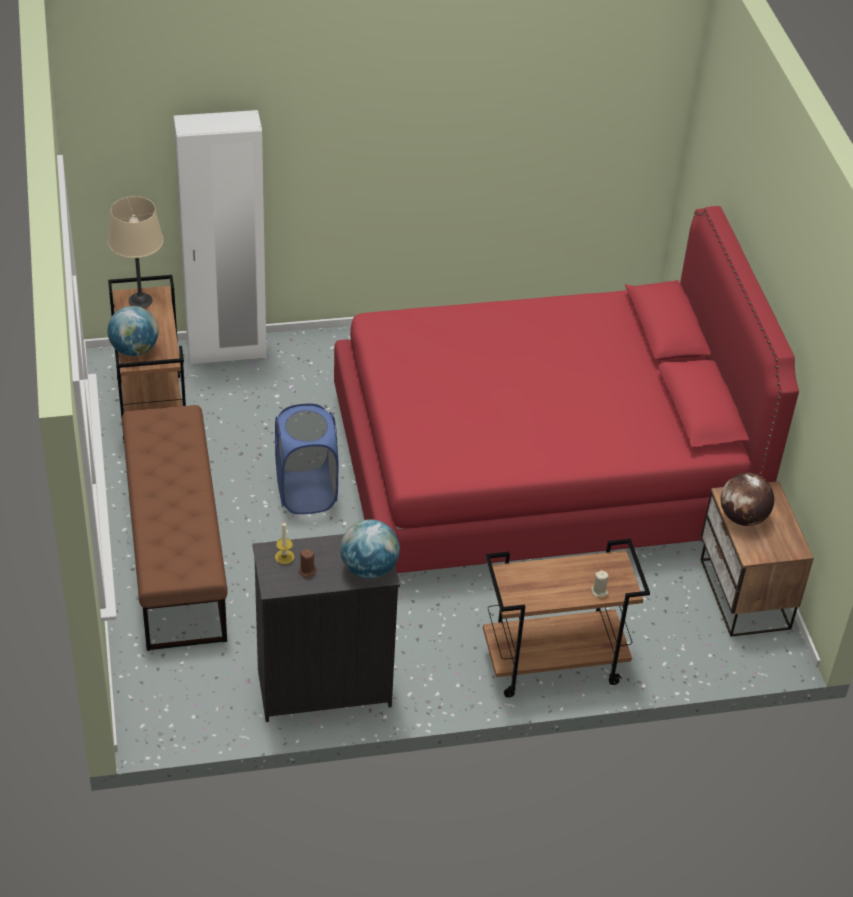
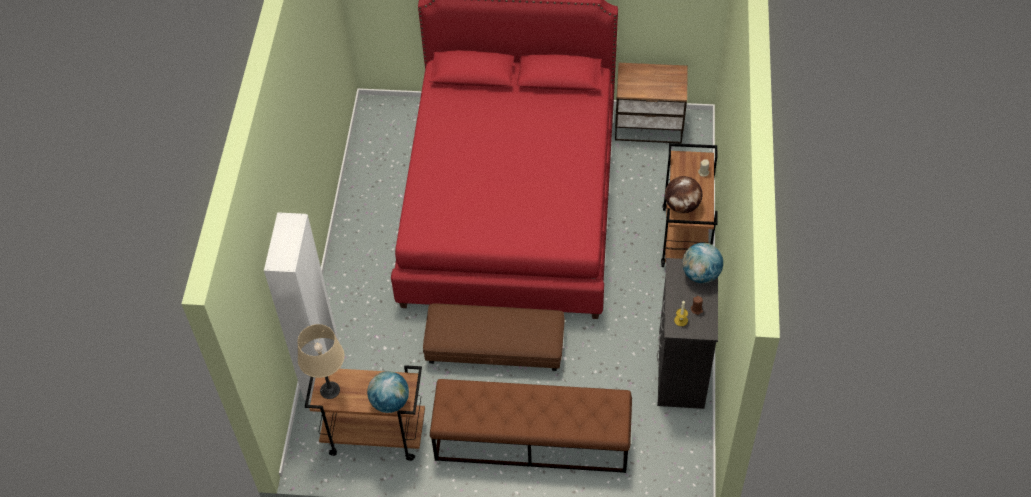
camera: 70 degrees left, 10 degrees up
(306, 493) = (495, 346): blue laundry basket -> brown ottoman
(742, 518) = (647, 88): globe -> globe (682, 206)

